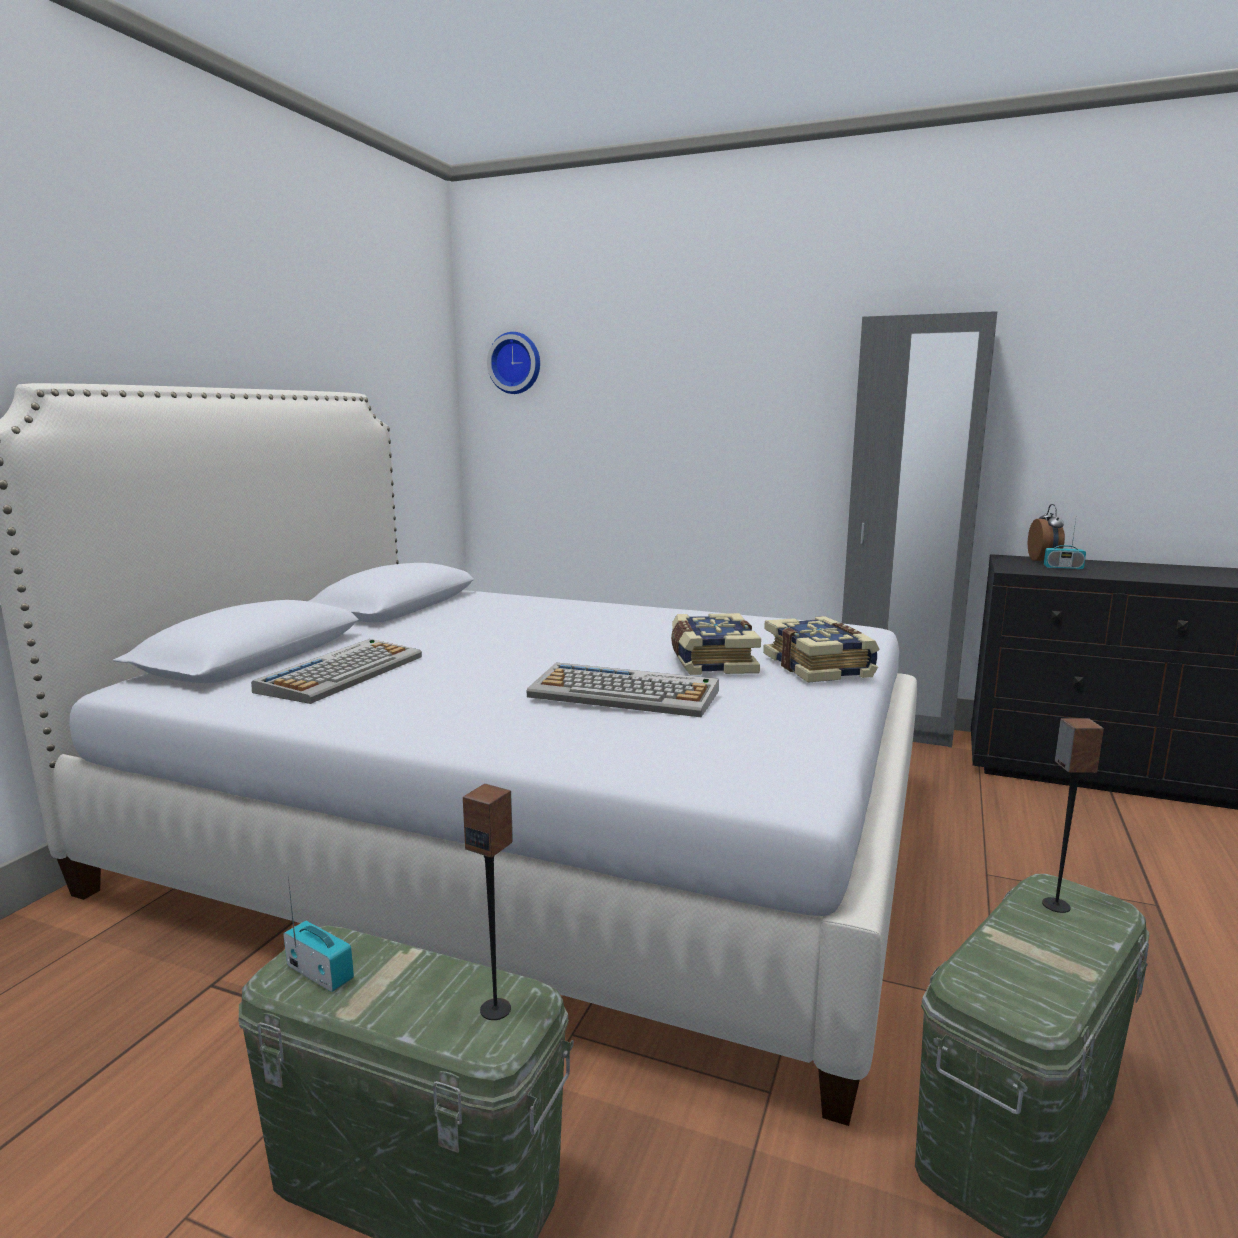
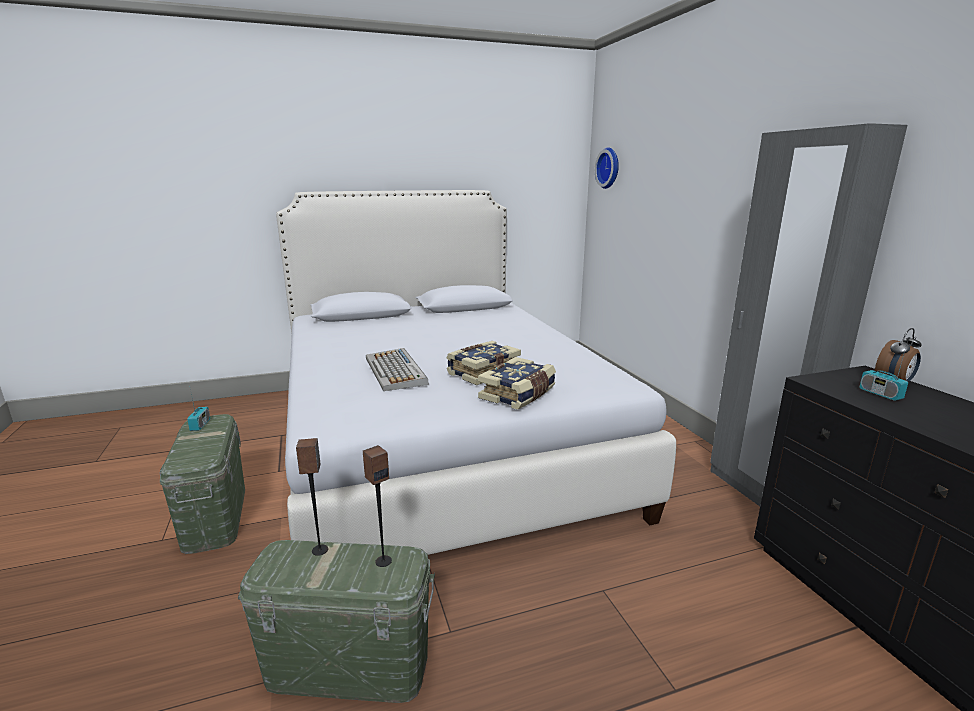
camera: 50 degrees right, 5 degrees up
(342, 673) = (360, 330): keyboard -> none
(496, 1009) = (195, 457): speaker -> speaker (320, 550)

